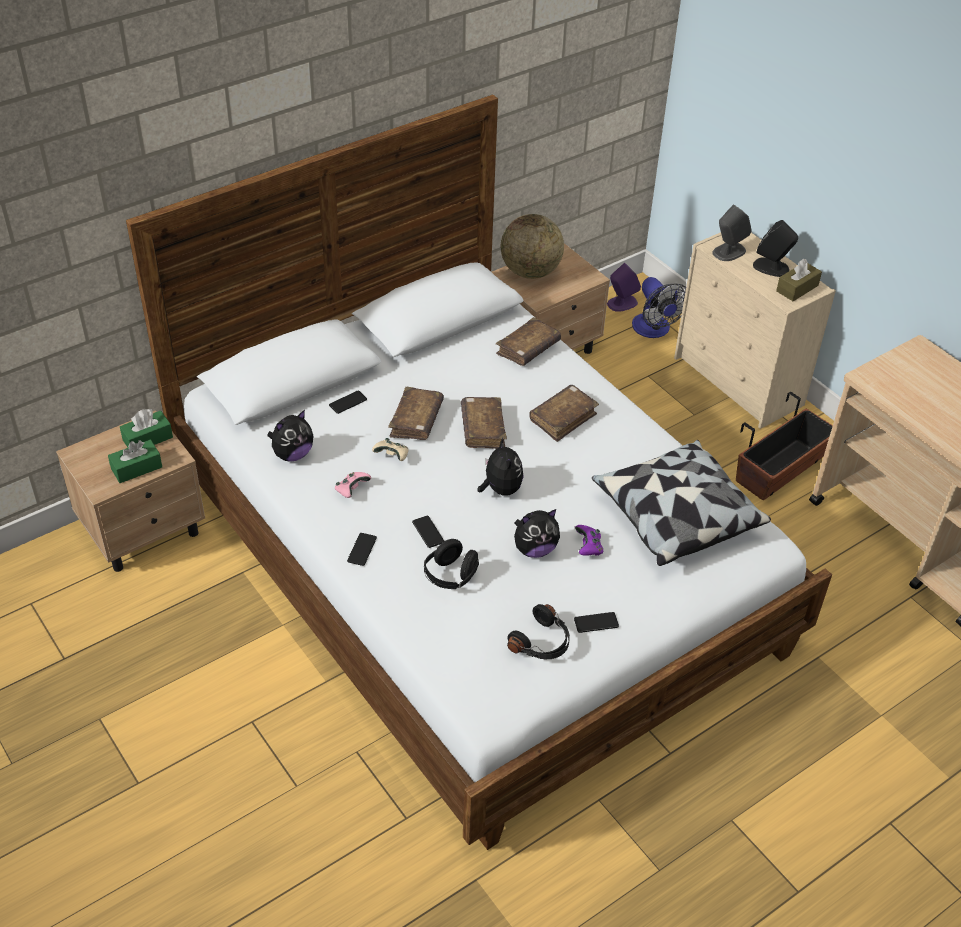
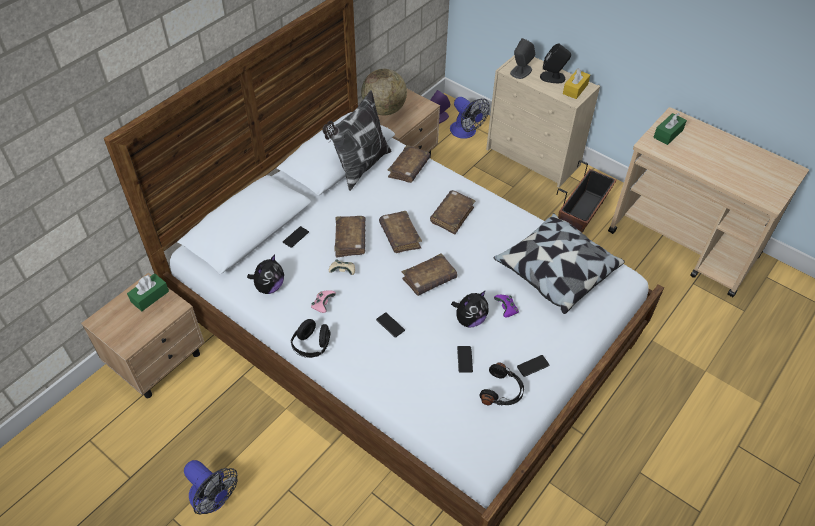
camera: 15 degrees left, 5 degrees up
(136, 468) = (149, 322): green tissue box -> green tissue box (668, 134)
(155, 709) = (213, 499): none -> fan
(362, 549) = (347, 350): phone -> phone (464, 359)
(450, 576) = (419, 356): black headphones -> black headphones (311, 346)
(464, 334) = (360, 167): none -> pillow
(500, 489) = (429, 279): plush toy -> brown book
(797, 288) = (575, 89): brown tissue box -> yellow tissue box

